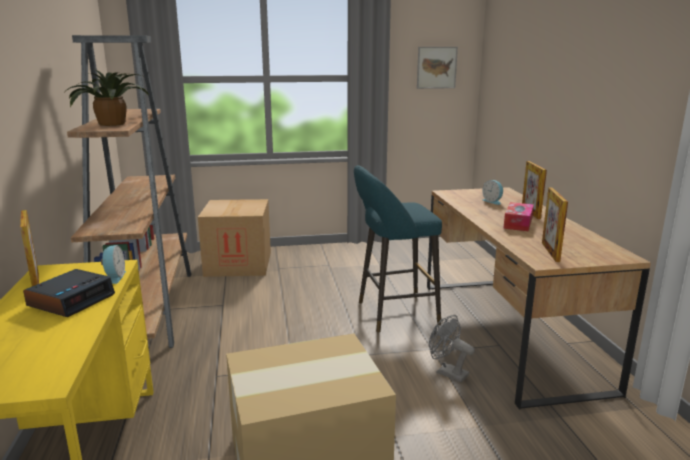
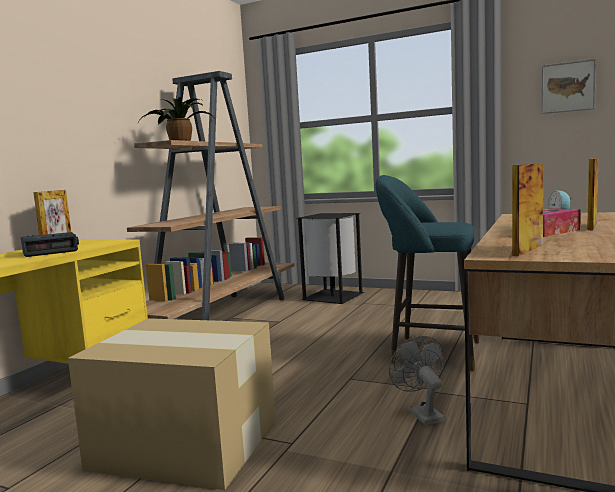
camera: 35 degrees right, 10 degrees down
(114, 277) = (101, 245): alarm clock -> none
(238, 264) = (331, 296): cardboard box -> black trash can

